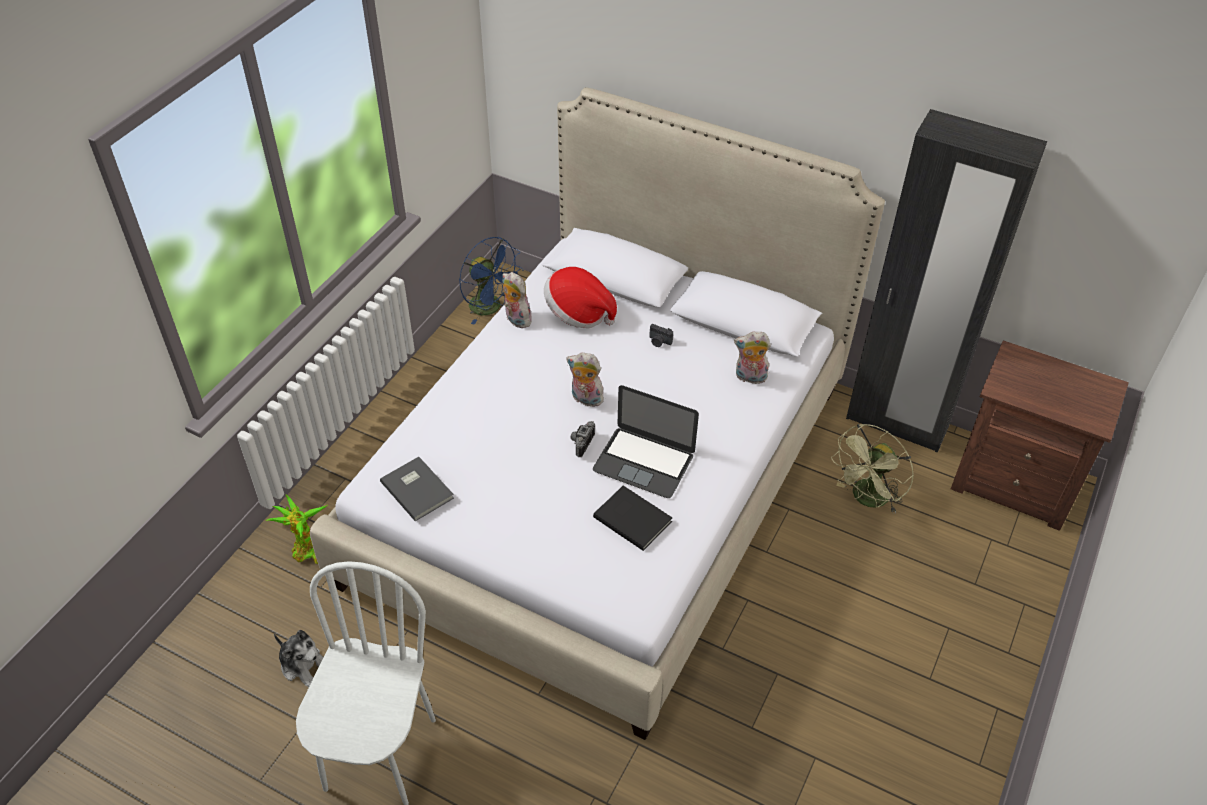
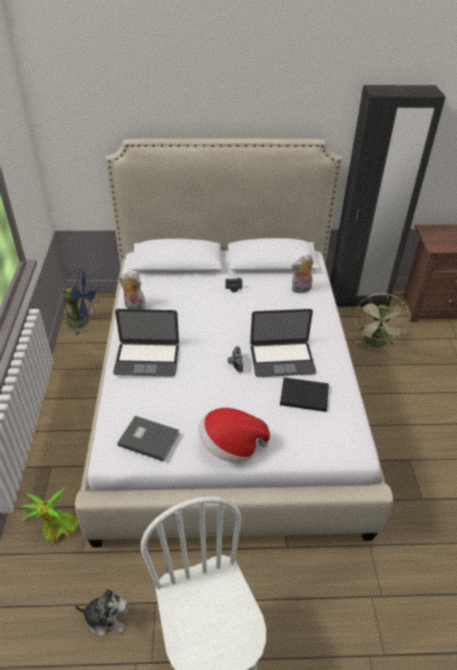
camera: 30 degrees left, 5 degrees down
(482, 394) = (147, 359): none -> laptop
(578, 313) = (171, 290): hat -> hat (231, 446)
(585, 399) = (216, 337): plush toy -> none

